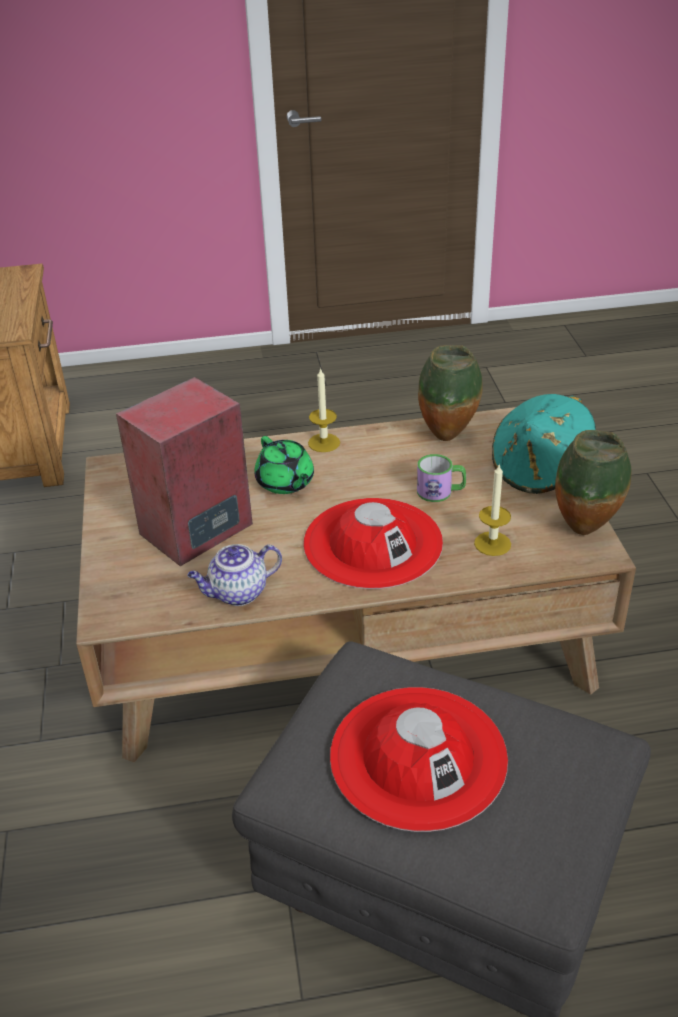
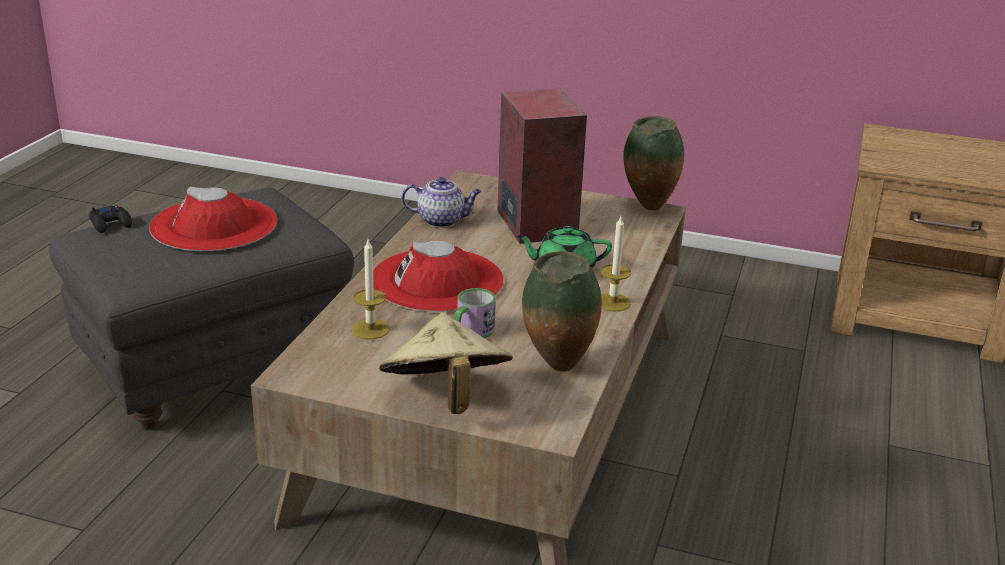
camera: 115 degrees right, 10 degrees down
(237, 593) = (442, 220): teapot -> teapot turned 90 degrees clockwise
(504, 869) = (111, 224): none -> black game controller
(540, 470) = (445, 398): turquoise hat -> beige hat
(585, 531) = (327, 381): vase -> vase (648, 208)

